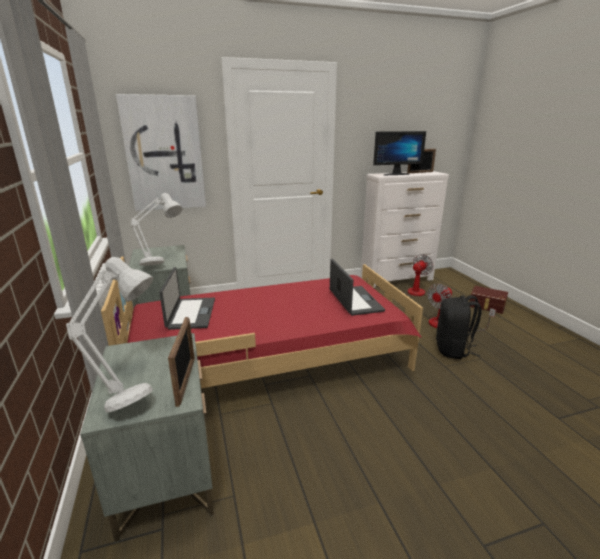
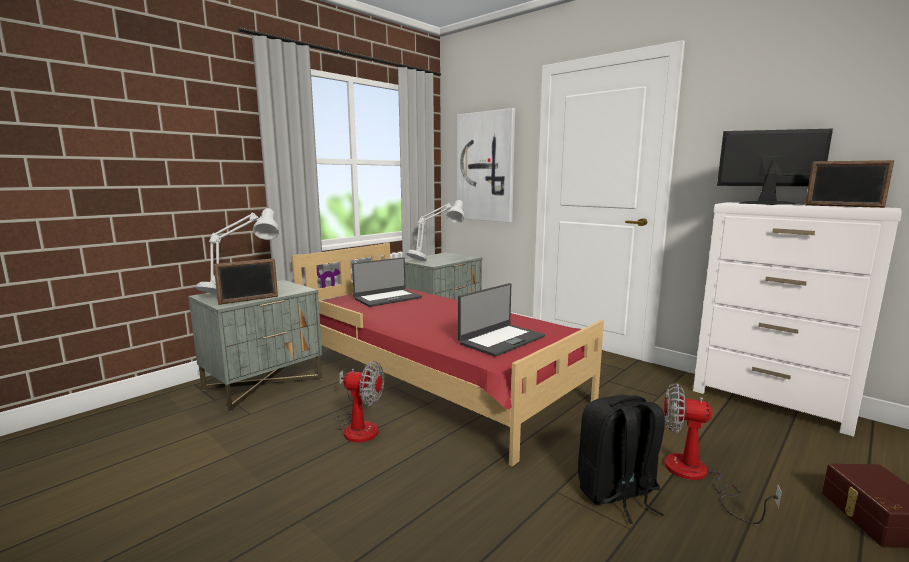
camera: 60 degrees right, 10 degrees down
(394, 174) = (769, 204): monitor -> monitor turned 150 degrees clockwise
(409, 292) = (747, 422): fan -> fan (358, 426)

